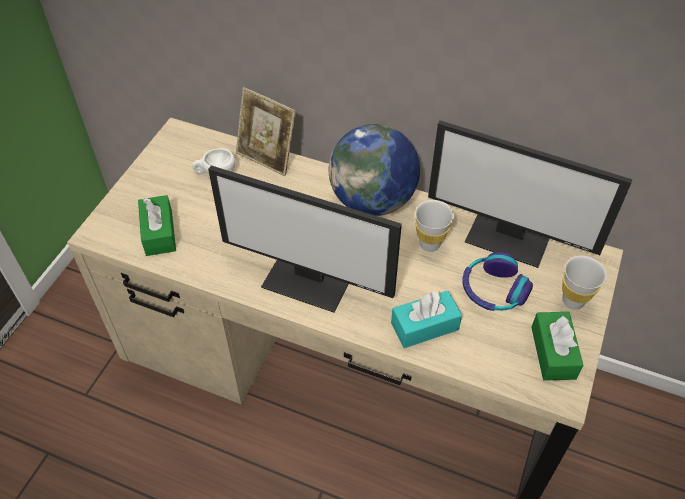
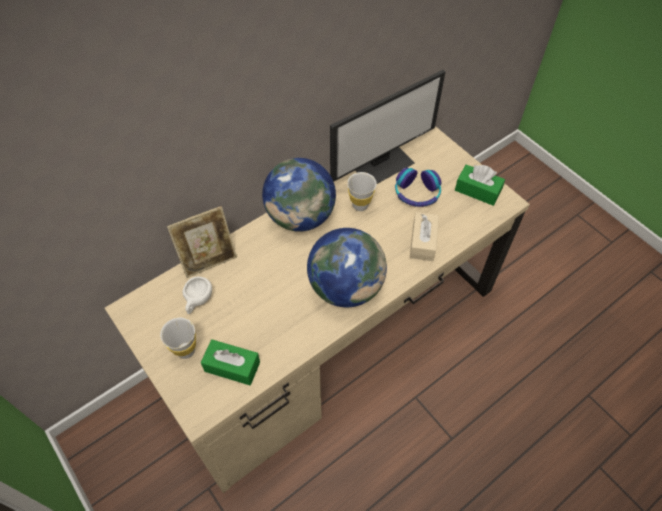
camera: 60 degrees left, 5 degrees up
(309, 280) = (346, 287): monitor -> globe
(424, 326) = (423, 242): turquoise tissue box -> beige tissue box
(573, 301) = (448, 161): white cup -> white cup (186, 350)

